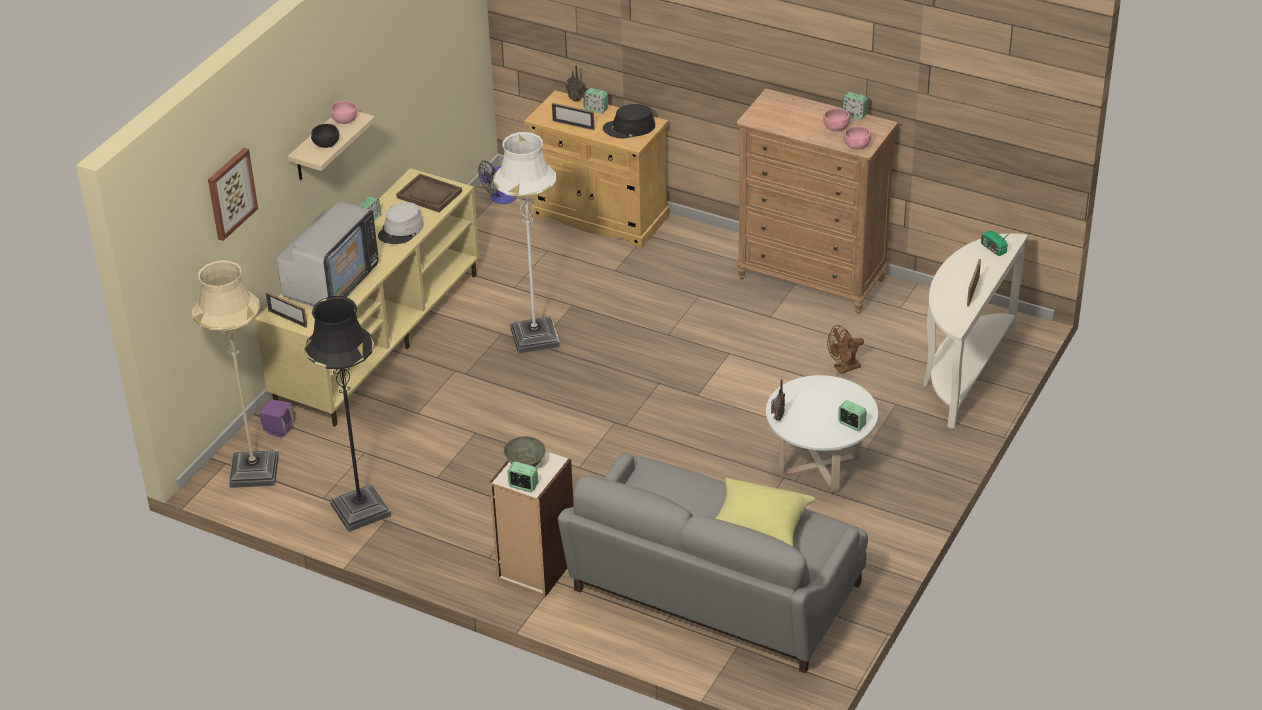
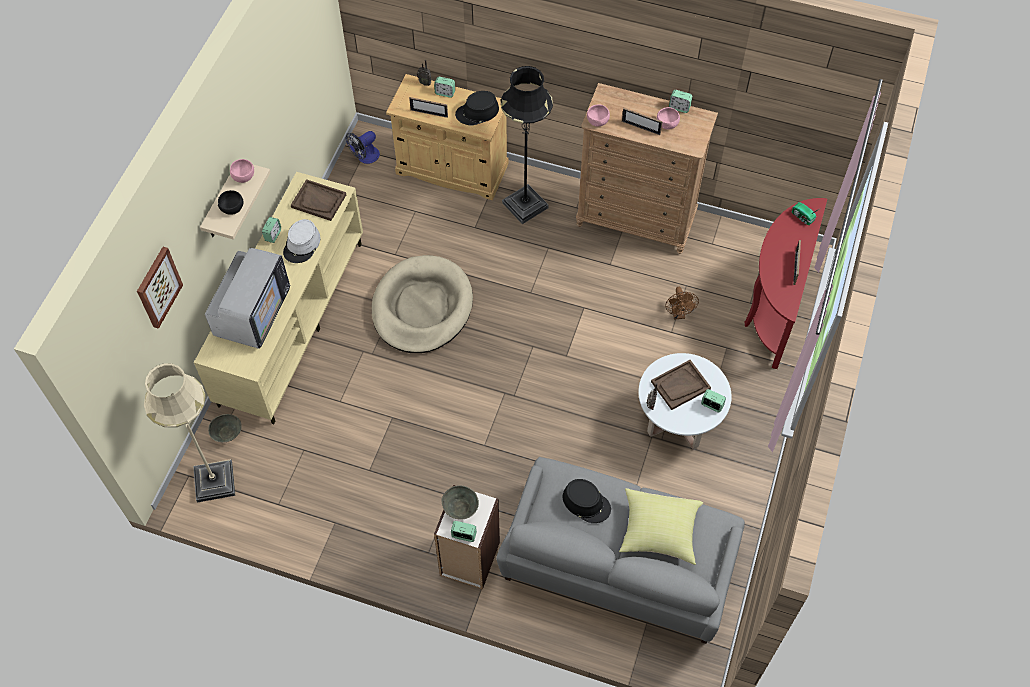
camera: 10 degrees left, 20 degrees up
(279, 429) = (227, 433): purple speaker -> grey bowl
(287, 318) = (222, 359): picture frame -> picture frame (641, 127)
(360, 510) = (312, 513): black floor lamp -> black floor lamp (525, 205)
(534, 337) = (422, 307): white floor lamp -> beige dog bed
(679, 495) = (586, 503): none -> black hat
(818, 404) = (680, 385): none -> brown tray
(843, 368) = (678, 314): brown fan -> brown fan turned 60 degrees counterclockwise
(857, 145) = (689, 143): pink bowl -> pink bowl (597, 120)
(962, 371) = (773, 306): white console table -> red console table

